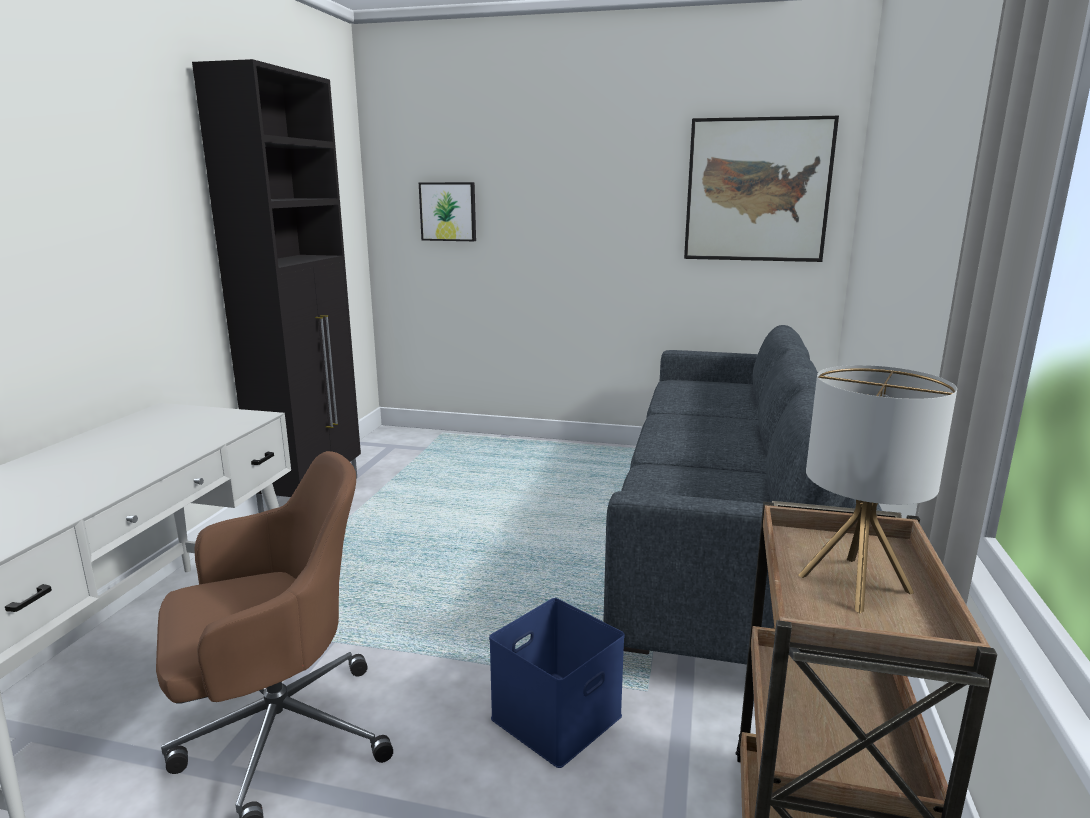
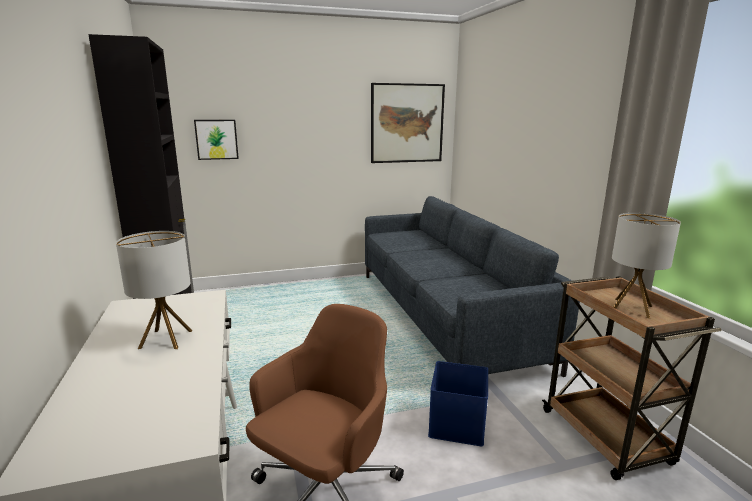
camera: 30 degrees left, 0 degrees up
(129, 454) = (166, 339): none -> table lamp

